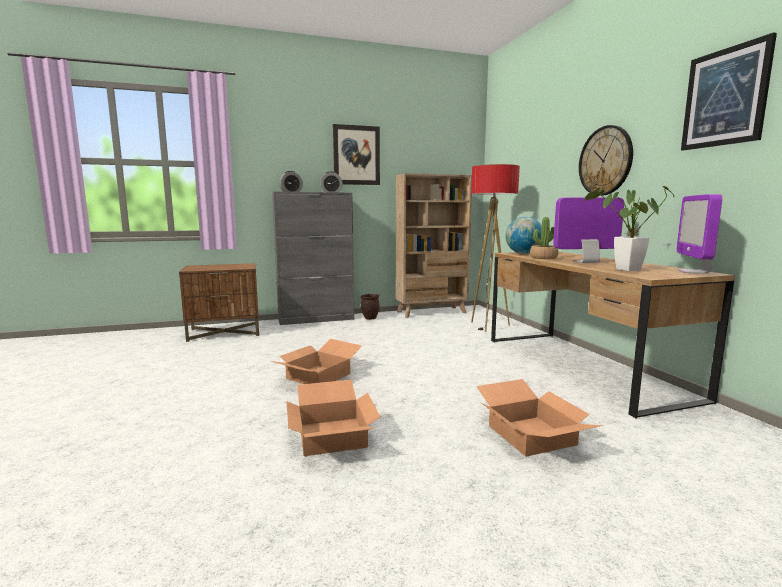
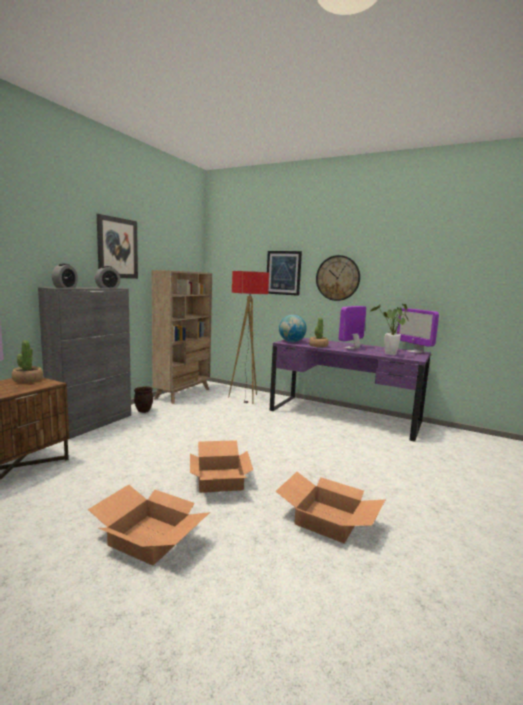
camera: 45 degrees left, 0 degrees up
(242, 265) = (27, 380): none -> potted plant
(533, 435) = (403, 469): cardboard box -> cardboard box (151, 538)
(581, 366) = (344, 416): brown desk -> purple desk
(725, 97) = (421, 255): picture -> picture (283, 273)

